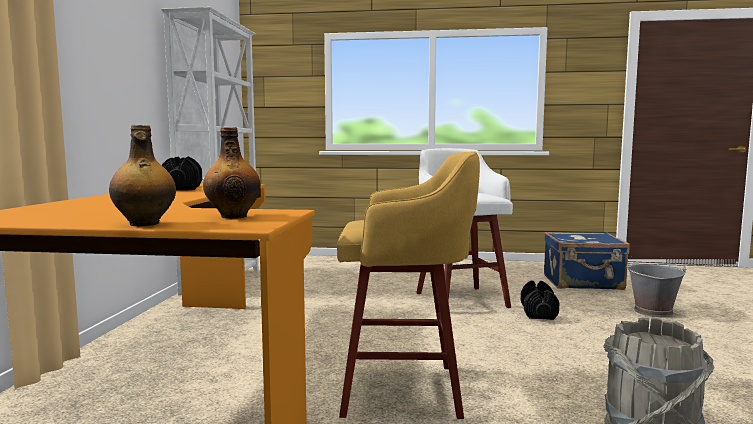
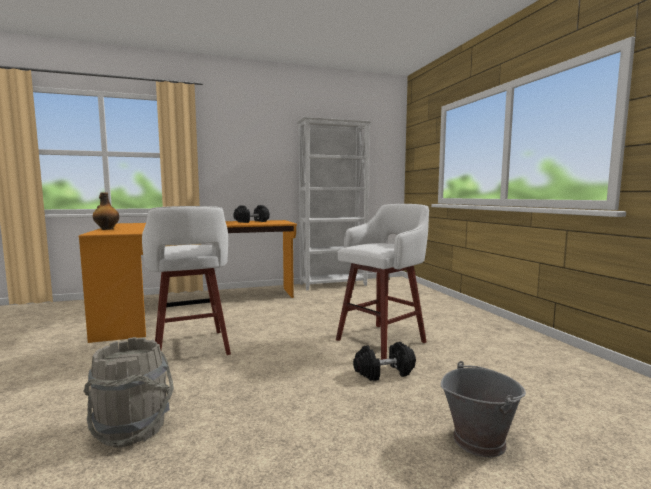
camera: 65 degrees right, 0 degrees up
(233, 216) = (129, 231): bottle -> none
(405, 390) = (191, 348): yellow stool -> white stool
(583, 283) = (544, 390): blue suitcase -> none

